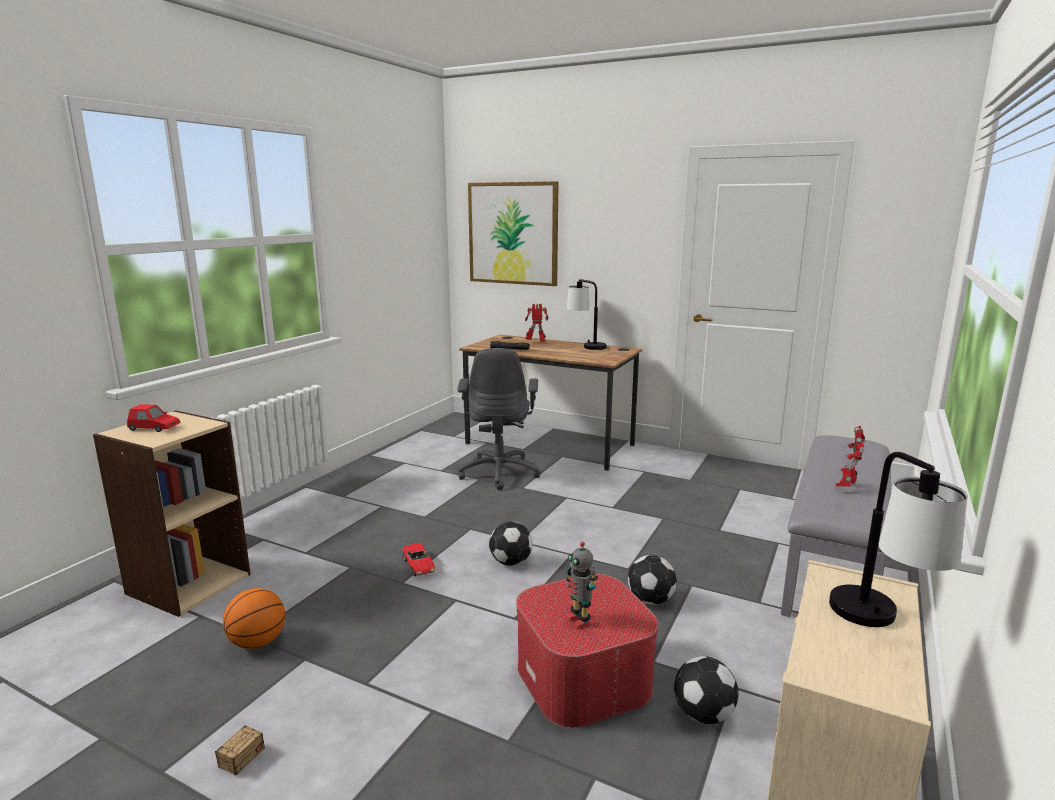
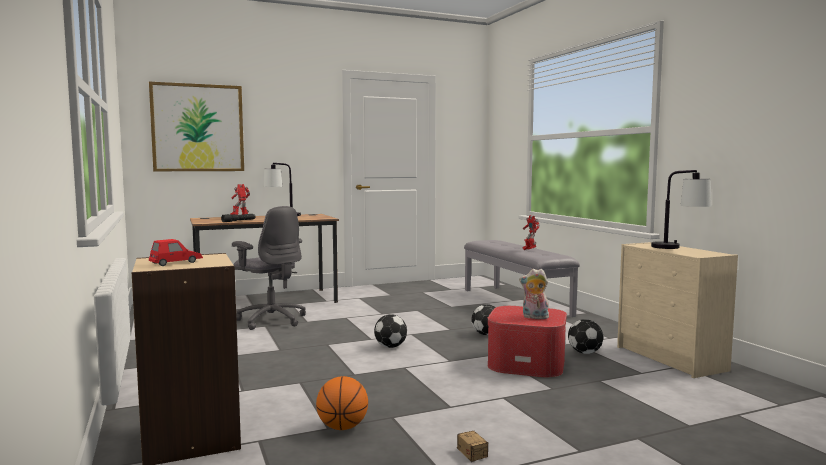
camera: 50 degrees left, 10 degrees down
(419, 566) = (343, 366): toy car -> none
(579, 620) = (534, 317): toy robot -> plush toy

